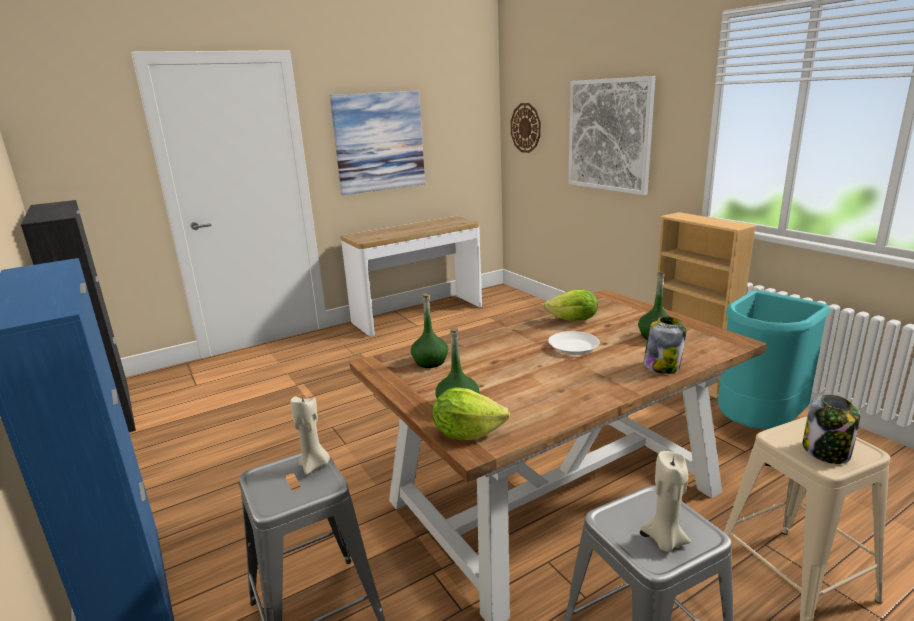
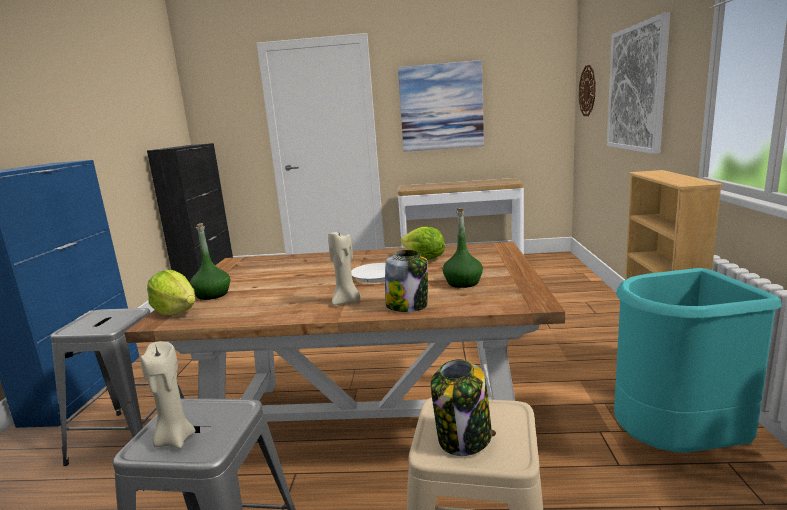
camera: 35 degrees right, 5 degrees down
(314, 465) = (125, 316): beige candle -> beige candle (347, 302)
(430, 362) = (263, 266): green bottle -> none

